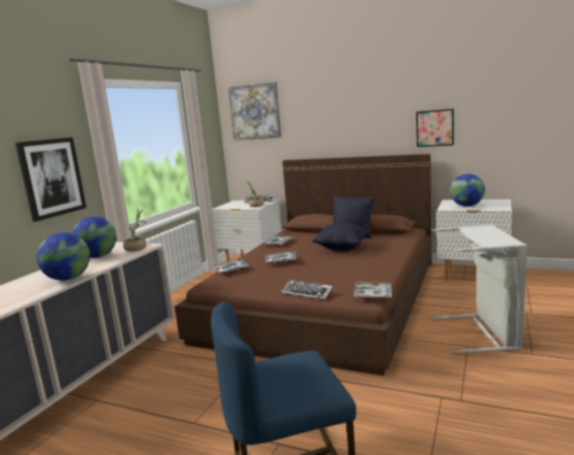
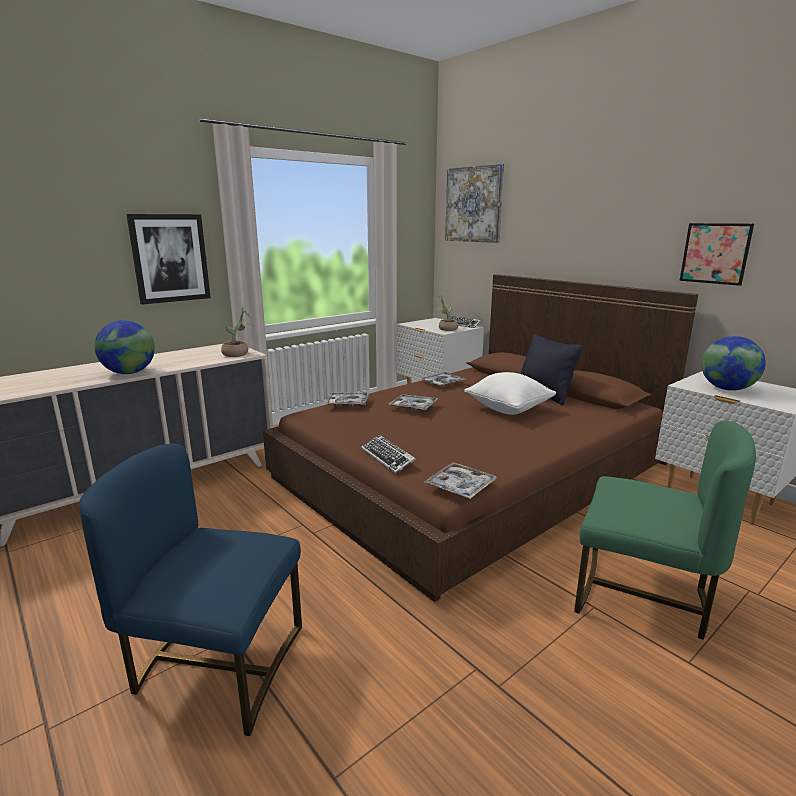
camera: 25 degrees right, 5 degrees up
(98, 256) = (192, 355): globe -> none
(342, 248) = (508, 409): black pillow -> white pillow
(484, 333) = (641, 596): grey laundry basket -> green chair

